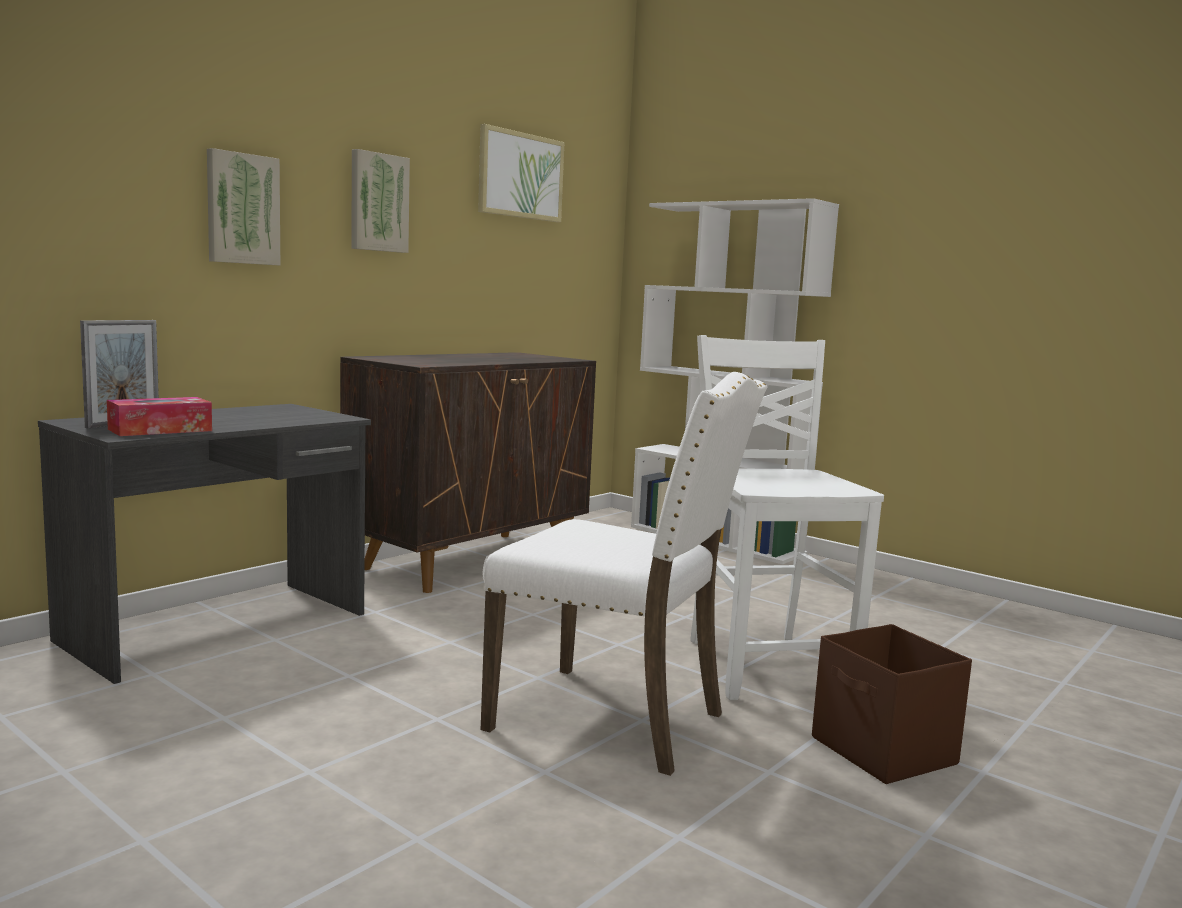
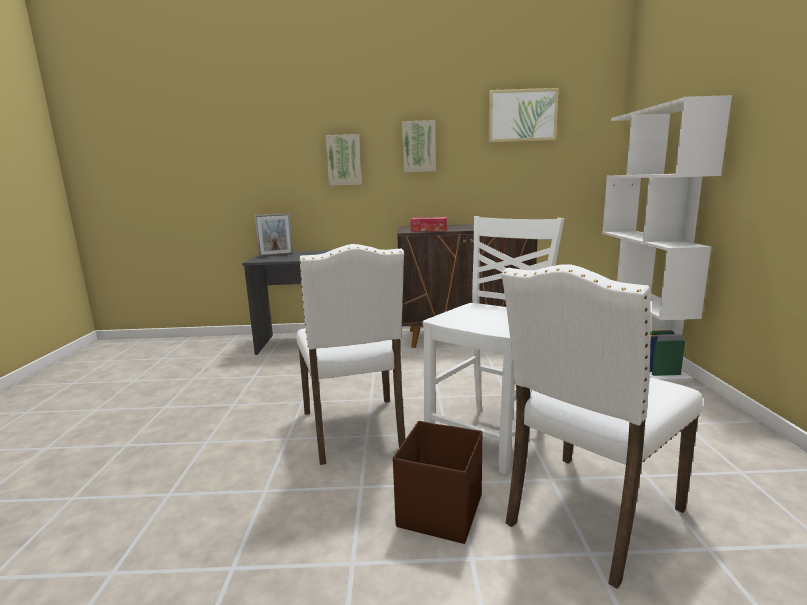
camera: 50 degrees right, 5 degrees up
(160, 430) = (274, 259): tissue box -> tissue box (429, 230)
(973, 696) = (589, 516): none -> white chair

